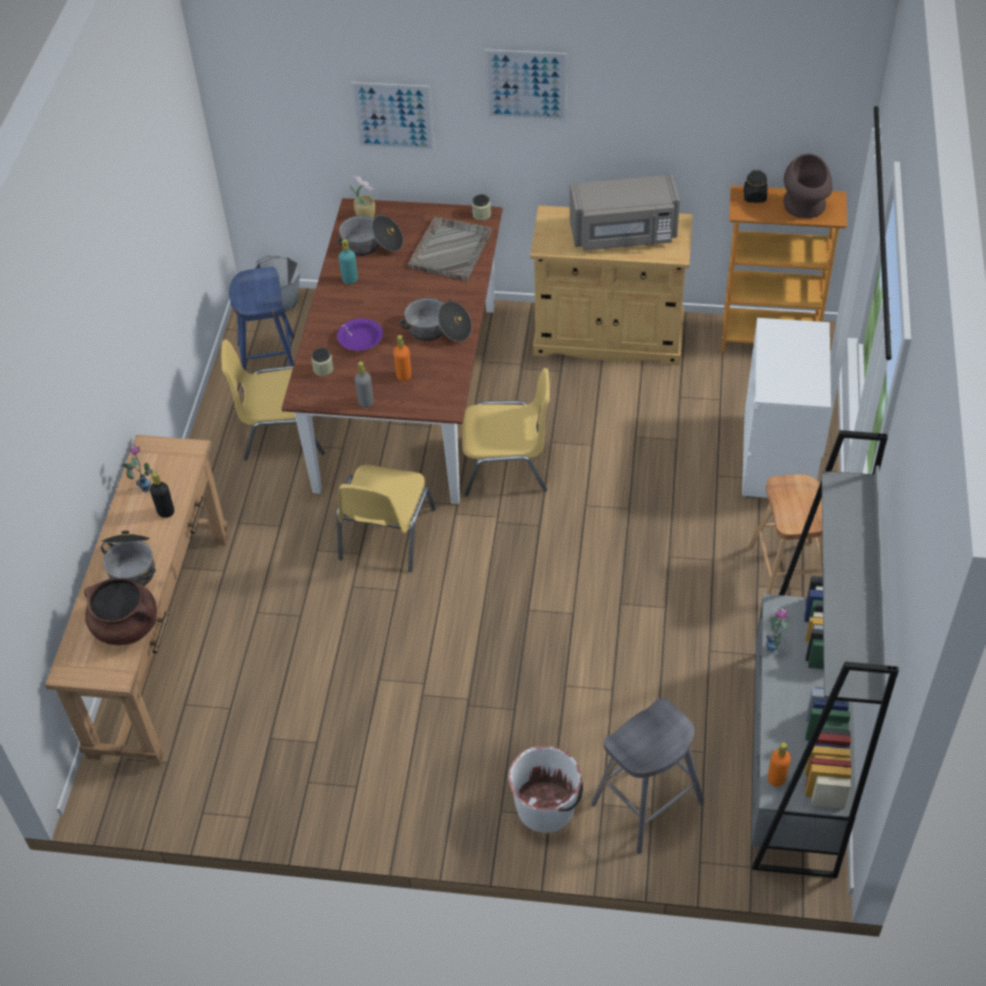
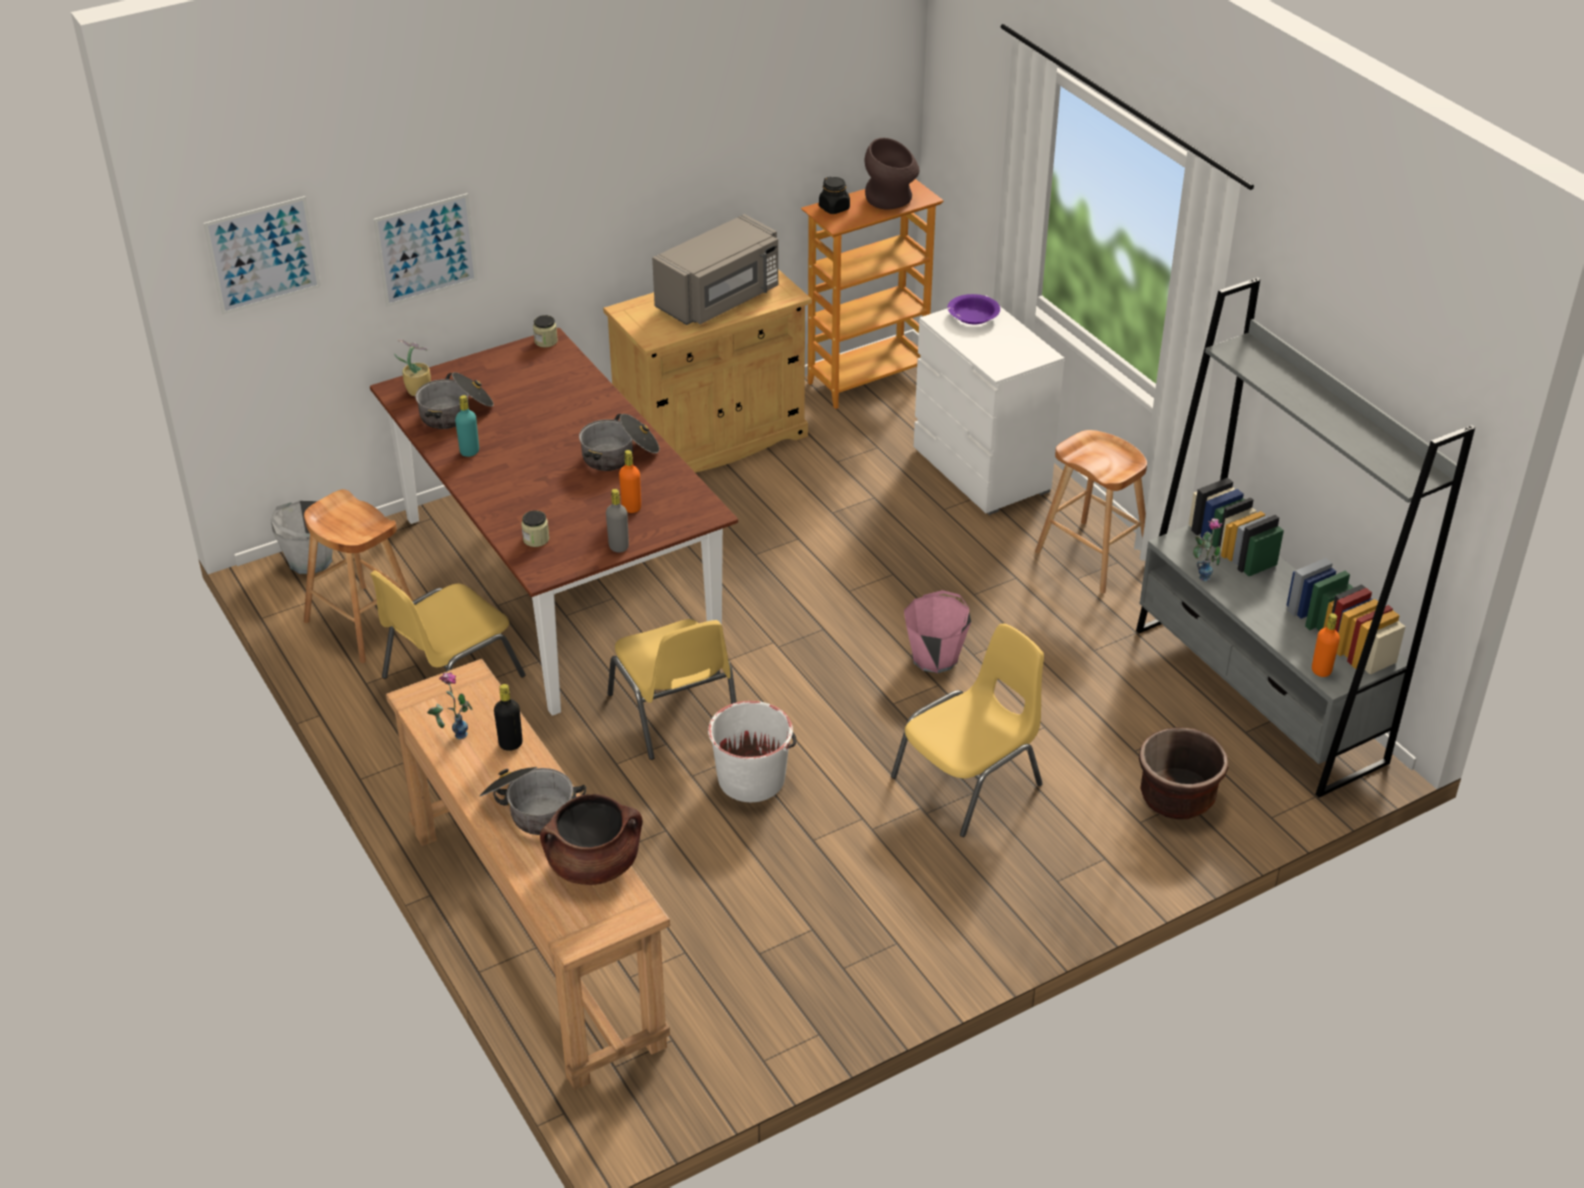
camera: 40 degrees left, 10 degrees down
(269, 364) = (363, 624): blue stool -> brown stool
(360, 340) = (546, 498): purple bowl -> purple bowl (973, 316)
(451, 249) = (549, 382): grey tray -> none
(507, 465) = (733, 594): yellow chair -> yellow chair (970, 781)
(526, 86) = (576, 157): picture -> picture (263, 255)
(546, 807) = (1094, 853): white bucket -> white bucket (752, 778)
(592, 591) = (935, 657): none -> pink bucket
(647, 803) = (1177, 798): grey stool -> brown planter

